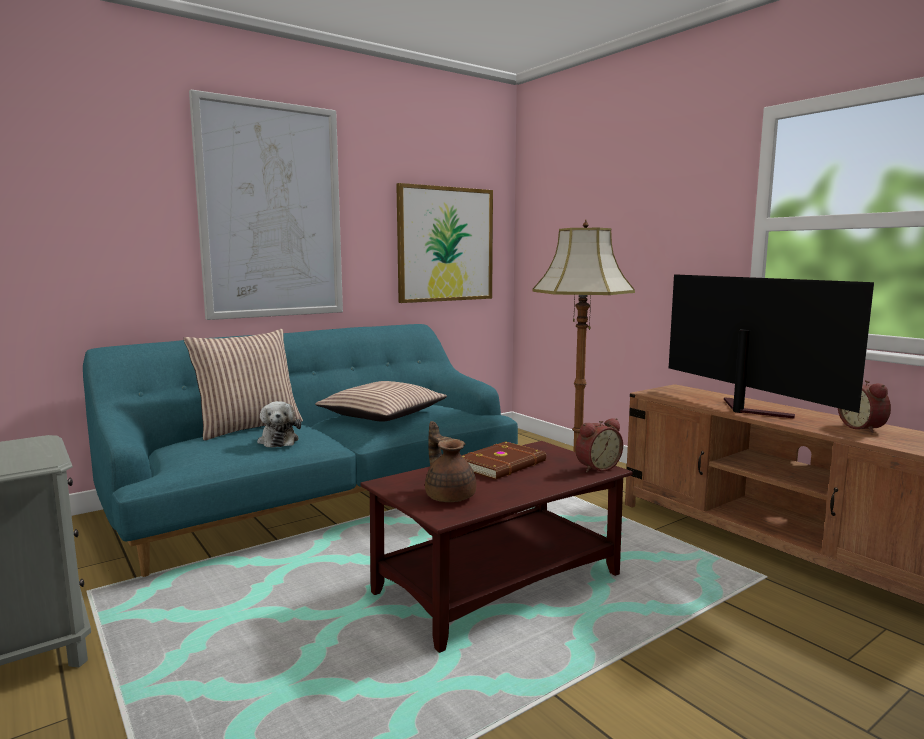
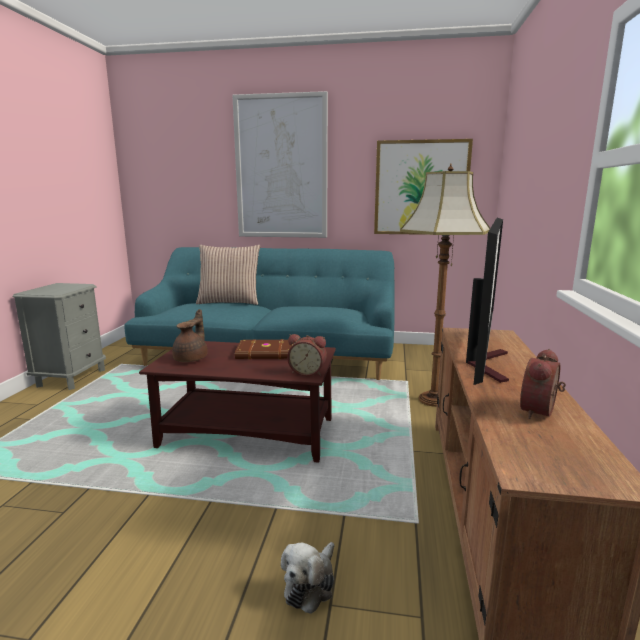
camera: 45 degrees right, 5 degrees up
(278, 440) = (220, 311): plush toy -> plush toy (310, 584)
(382, 414) = (303, 310): pillow -> none

